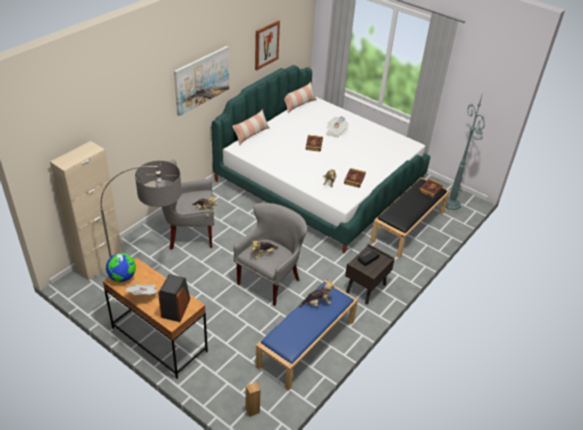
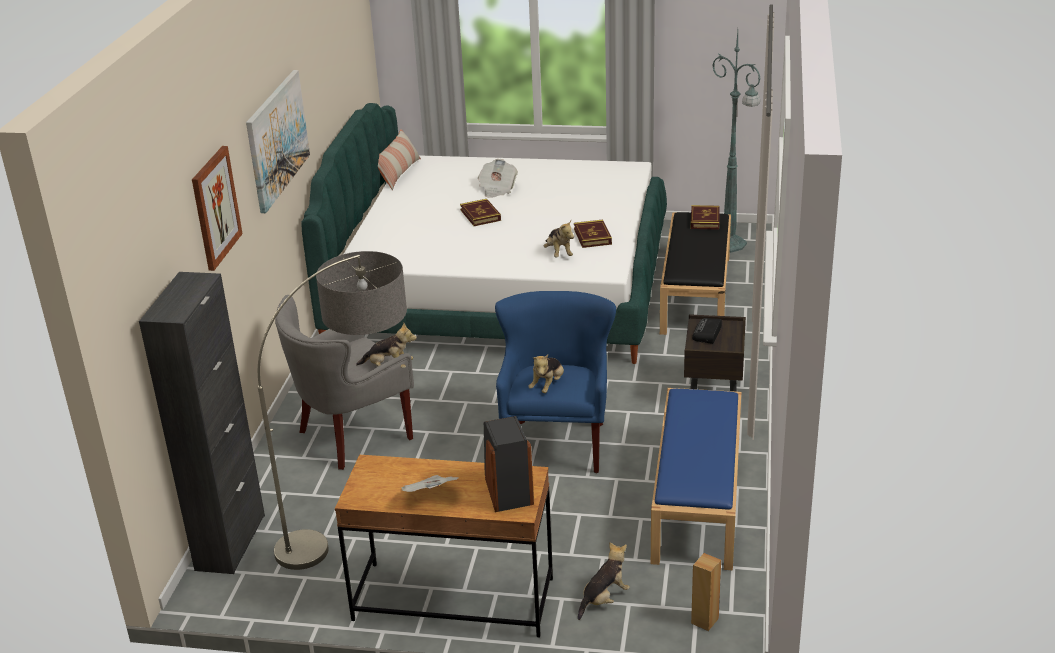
camera: 25 degrees left, 10 degrees down
(100, 264) = (230, 542): beige cabinet -> black cabinet
(122, 277) = (366, 489): globe -> none
(251, 134) = (361, 236): pillow -> none
(266, 45) = (332, 67): picture -> picture (215, 207)
(270, 281) = (558, 444): grey armchair -> blue armchair
(317, 303) = (691, 417): plush toy -> plush toy (604, 599)

